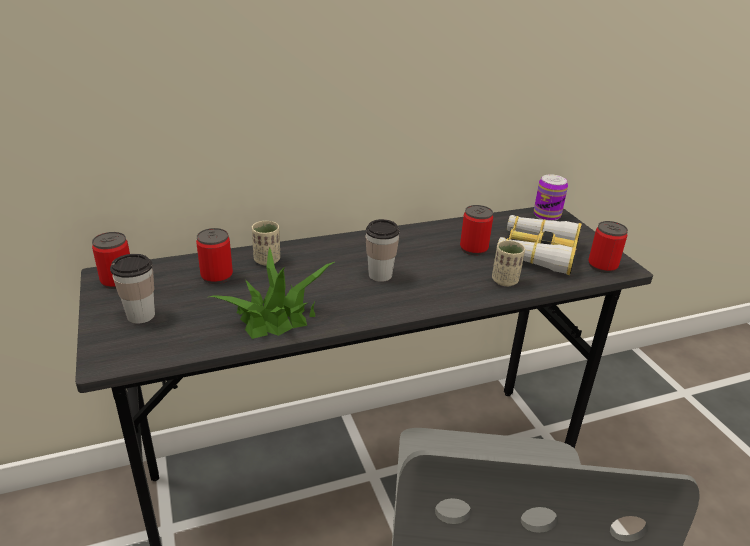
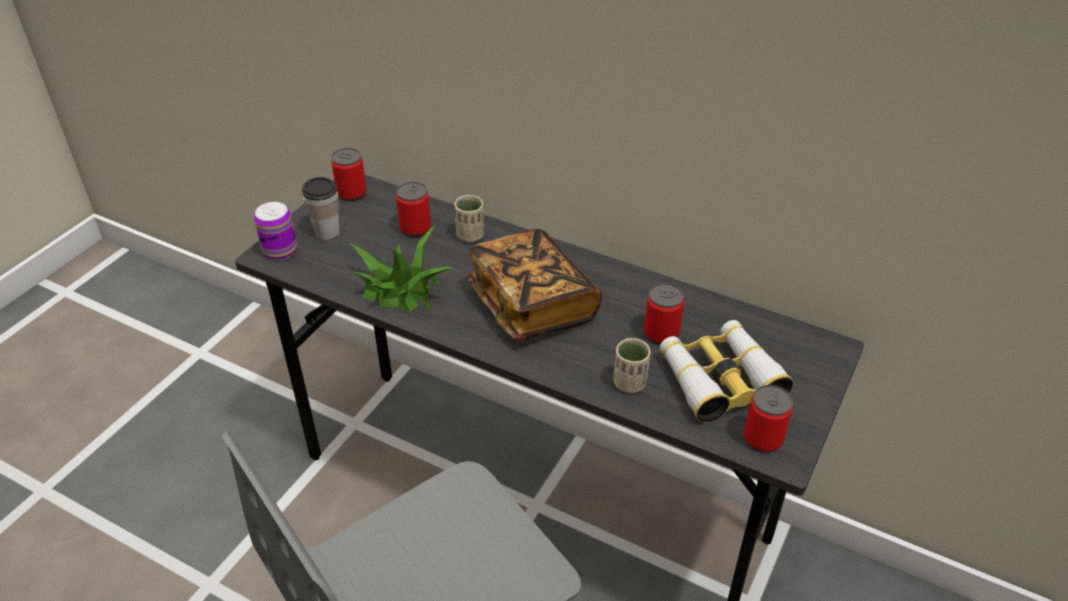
camera: 50 degrees right, 10 degrees up
(380, 275) = (532, 305): cup -> book
(546, 215) = (818, 348): can -> can (280, 250)

